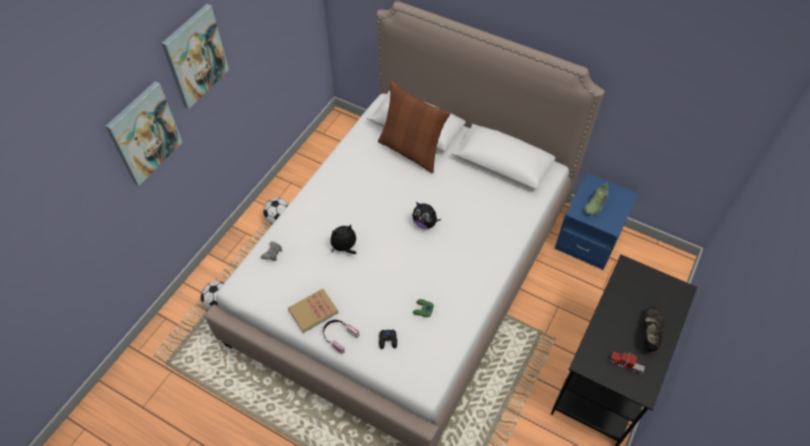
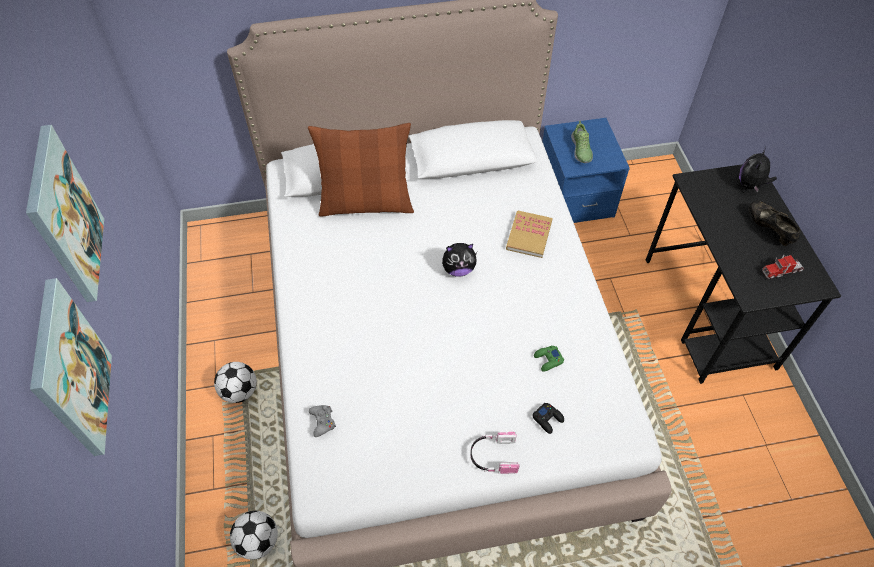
camera: 40 degrees left, 0 degrees up
(313, 311) = (437, 451): book -> book (529, 235)
(344, 248) = (401, 355): plush toy -> plush toy (750, 185)

